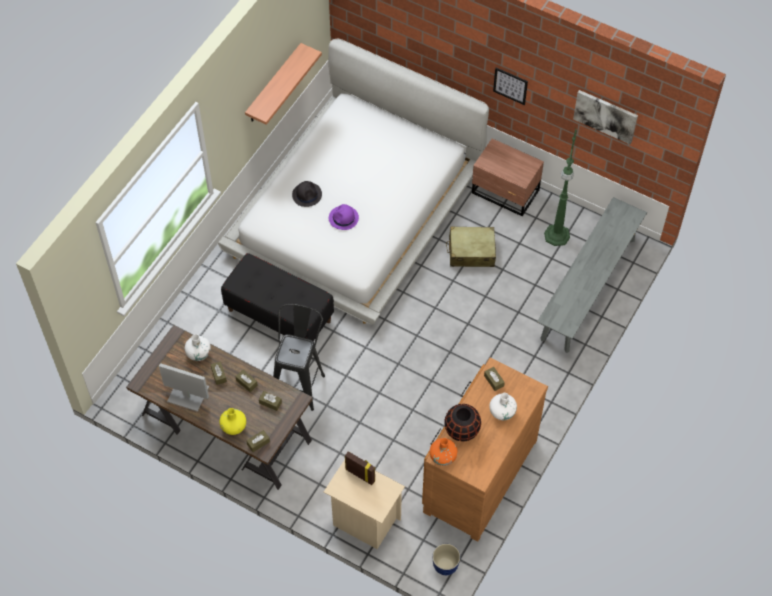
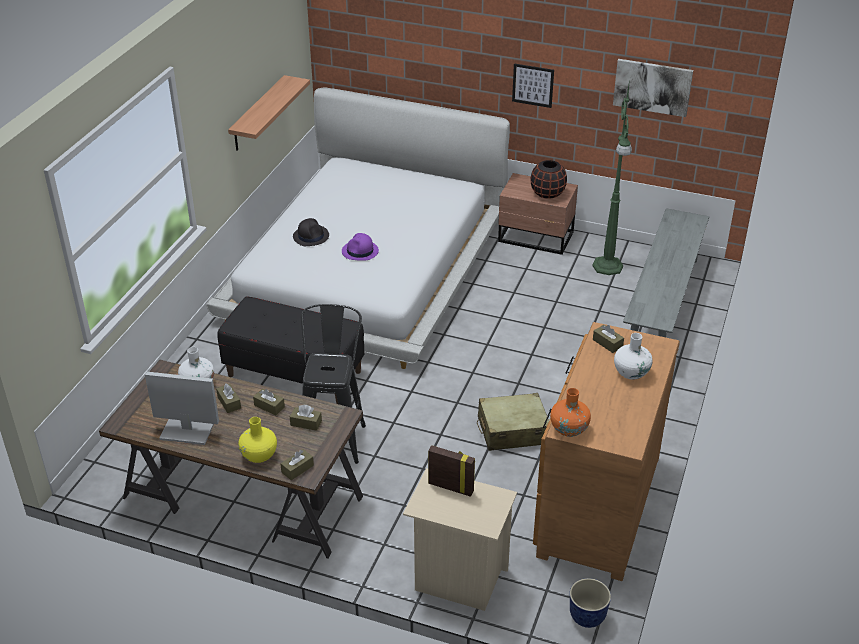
camera: 10 degrees left, 20 degrees down
(462, 430) = (584, 397): black vase -> black vase (547, 194)
(471, 252) = (514, 290): beige suitcase -> beige suitcase (512, 431)

